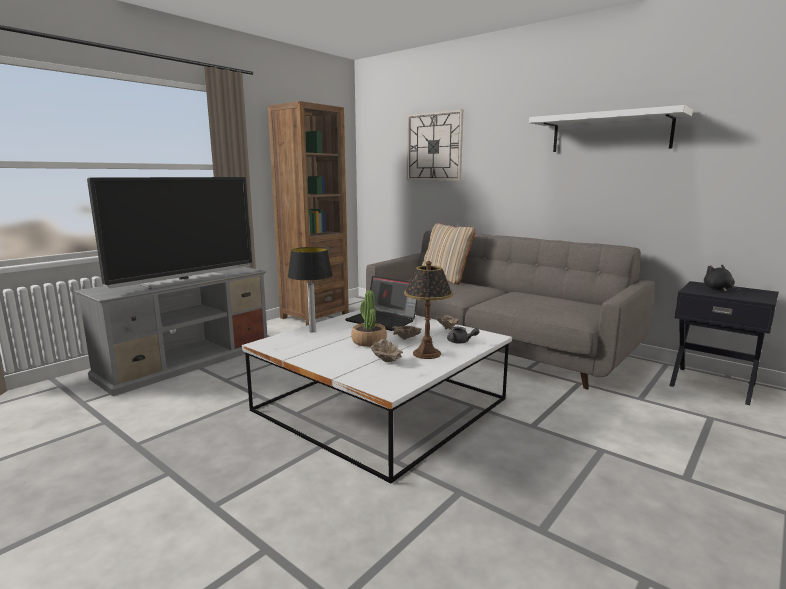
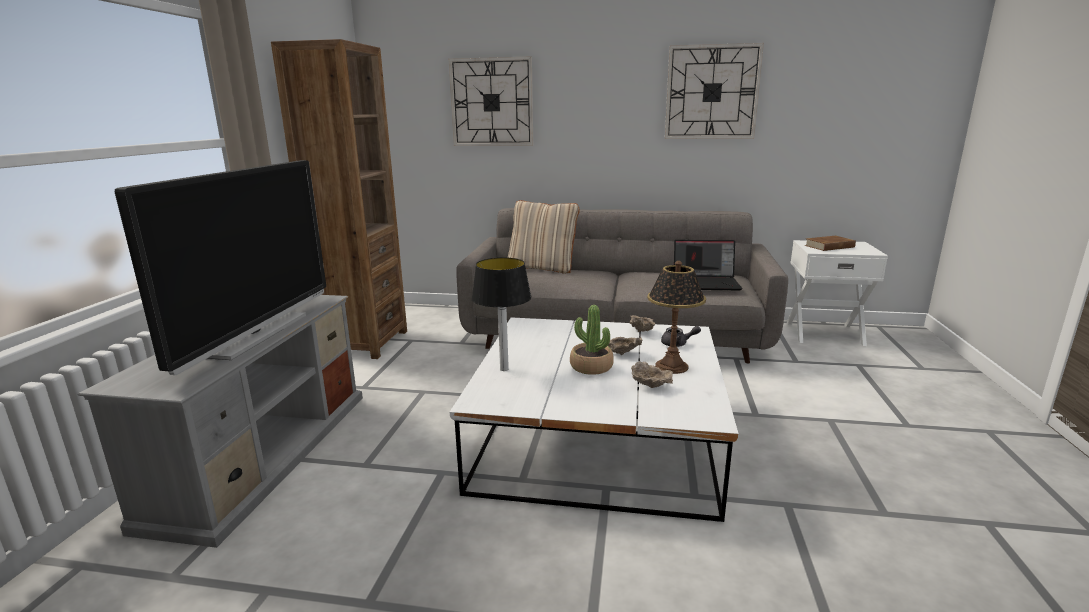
camera: 30 degrees left, 5 degrees up
(383, 320) = (558, 335): laptop -> laptop (706, 283)
(610, 133) = (712, 92): white shelf -> wall clock
(712, 384) = (824, 333): black nightstand -> white nightstand
(719, 290) = (829, 246): black plush toy -> brown book

